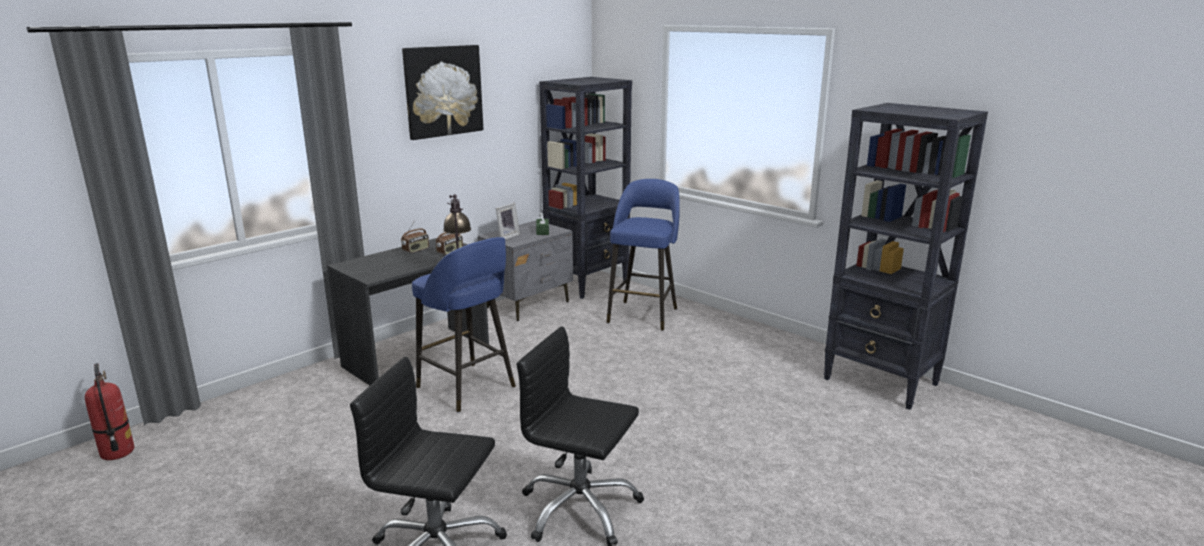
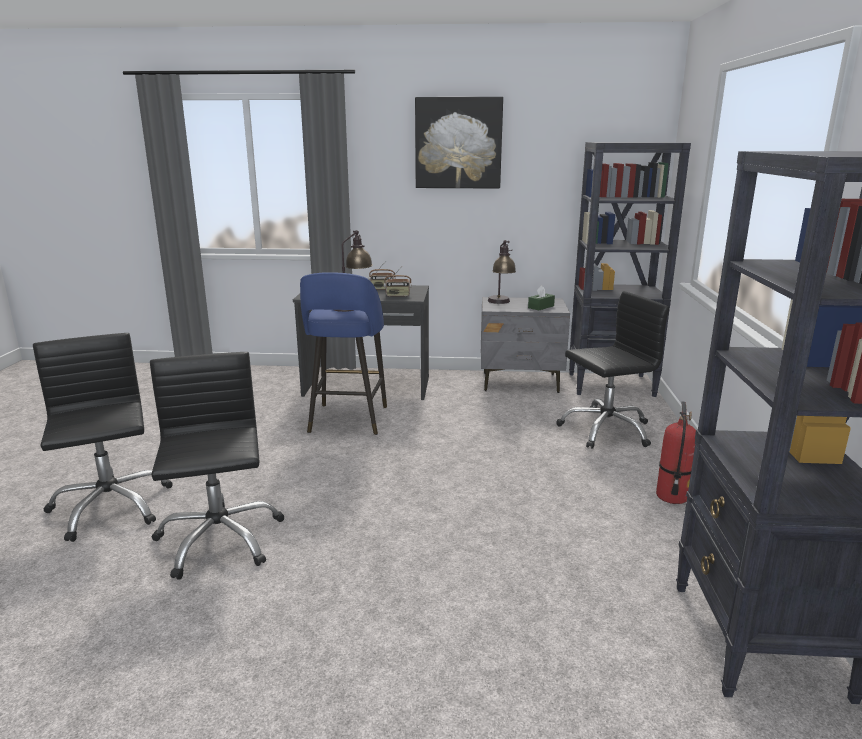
camera: 50 degrees right, 0 degrees up
(117, 452) = (146, 373): fire extinguisher -> fire extinguisher (671, 496)
(506, 236) = (500, 303): picture frame -> table lamp
(643, 314) = (606, 430): blue stool -> black office chair

